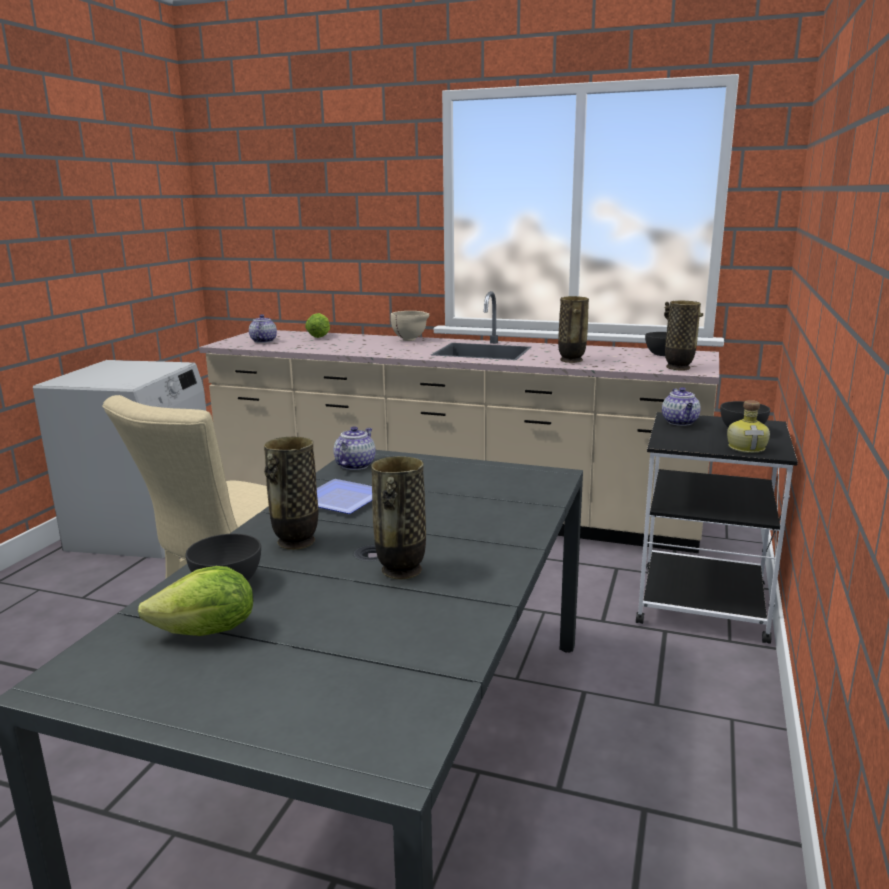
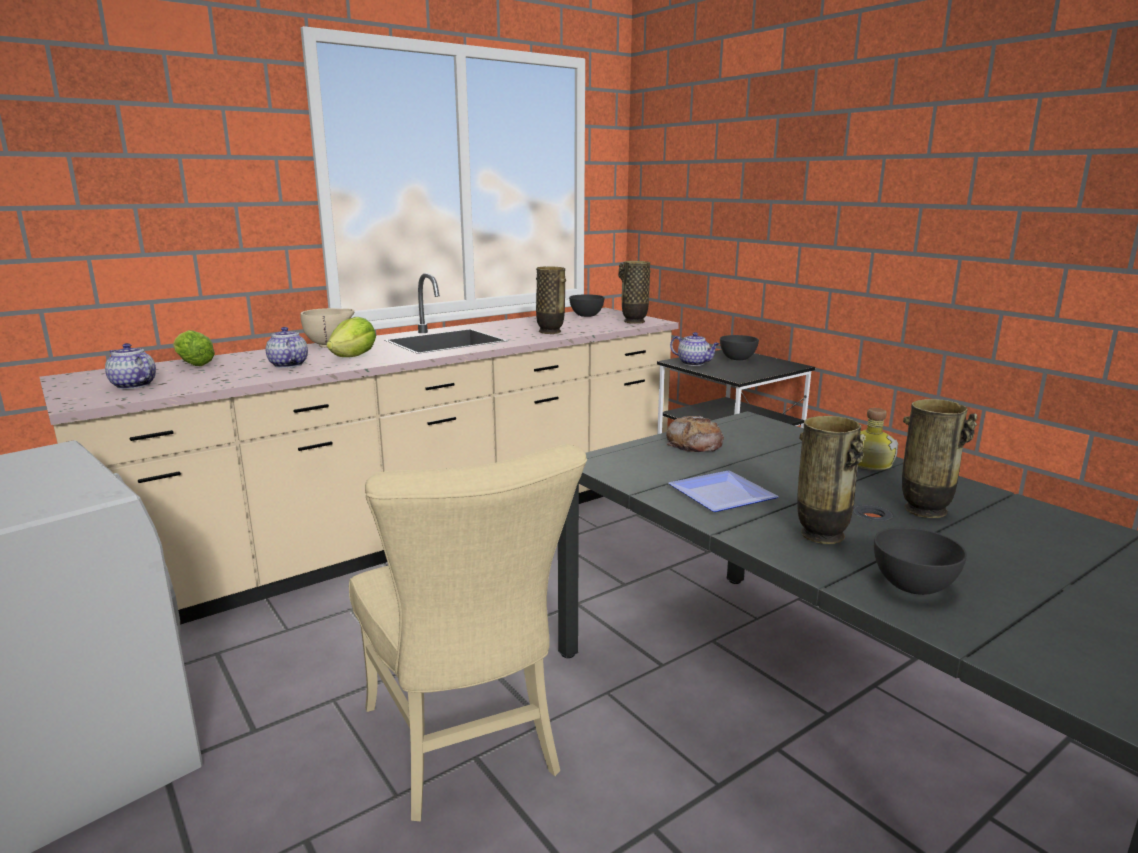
camera: 55 degrees left, 0 degrees up
(207, 632) = (1033, 615): lettuce -> lettuce (354, 357)
(355, 465) = (621, 469): teapot -> teapot (287, 365)
(452, 471) = (694, 443): none -> bread
(747, 448) = (775, 367): bottle -> bottle (869, 463)

